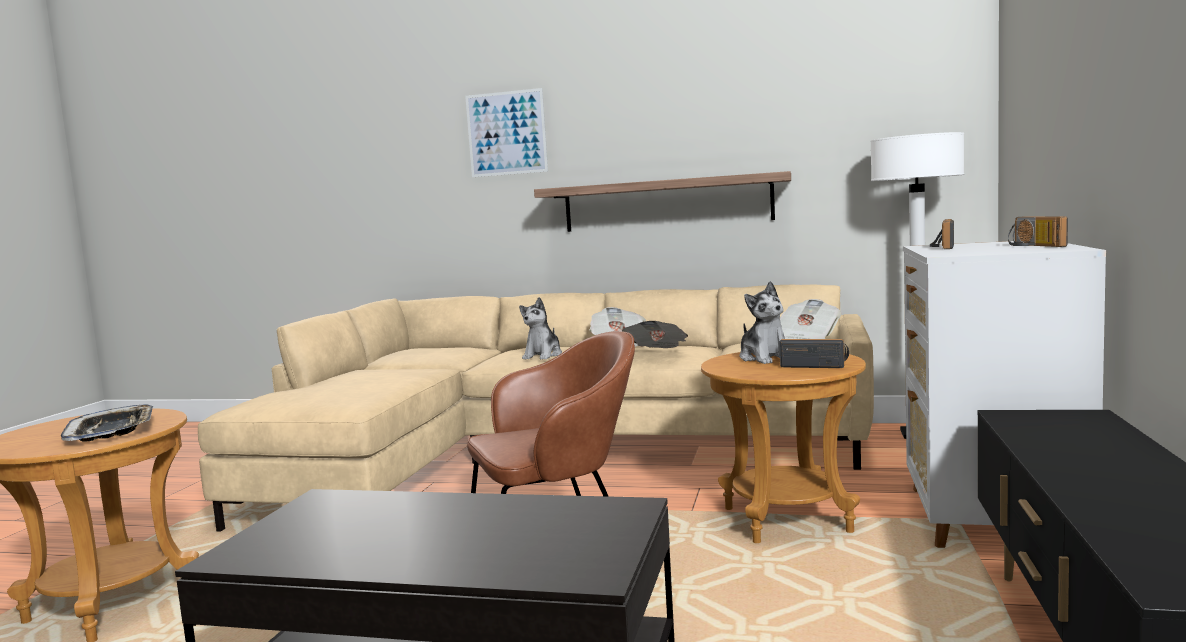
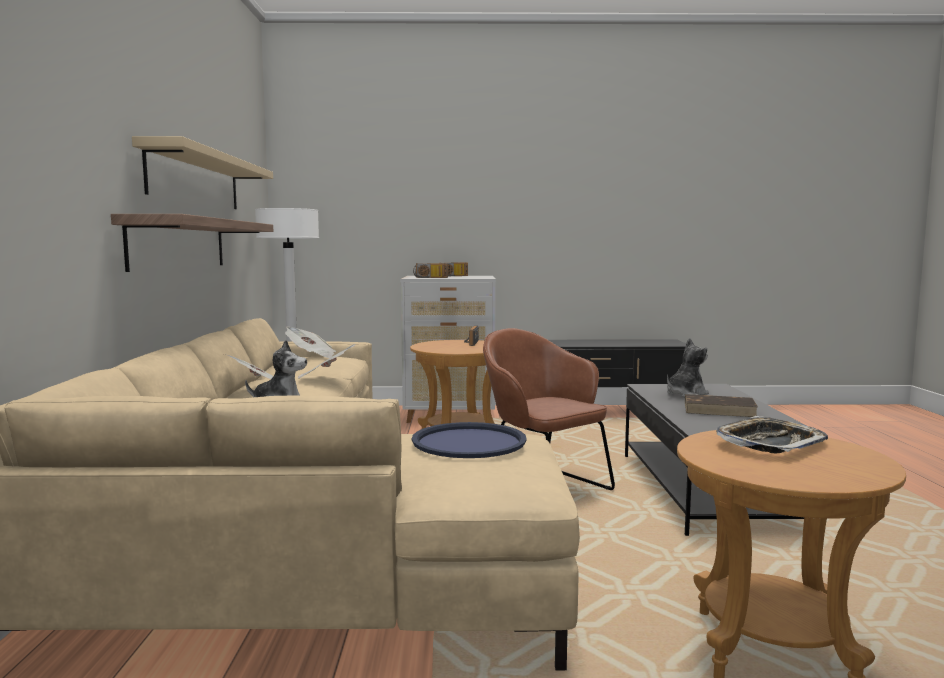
camera: 105 degrees left, 0 degrees up
(346, 389) = (469, 442): none -> blue tray
(404, 531) = (720, 409): none -> brown book
(506, 133) = (71, 119): picture -> none
(712, 136) = (196, 180): none -> beige shelf
(765, 358) = (444, 347): plush toy -> plush toy (685, 394)

